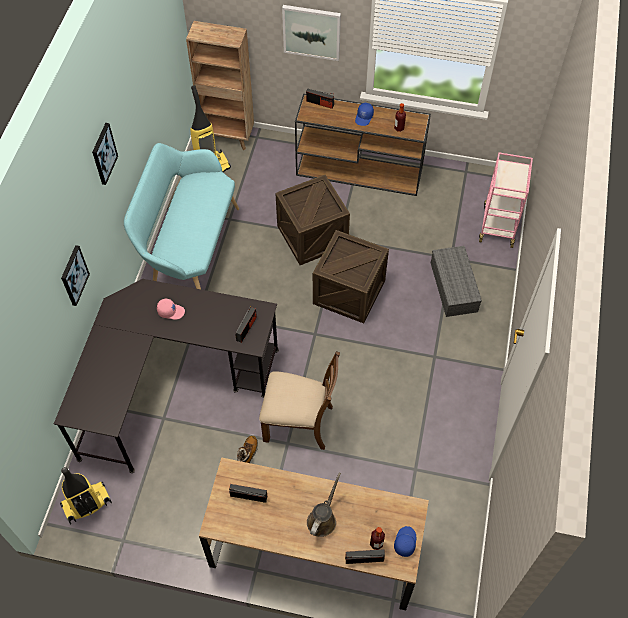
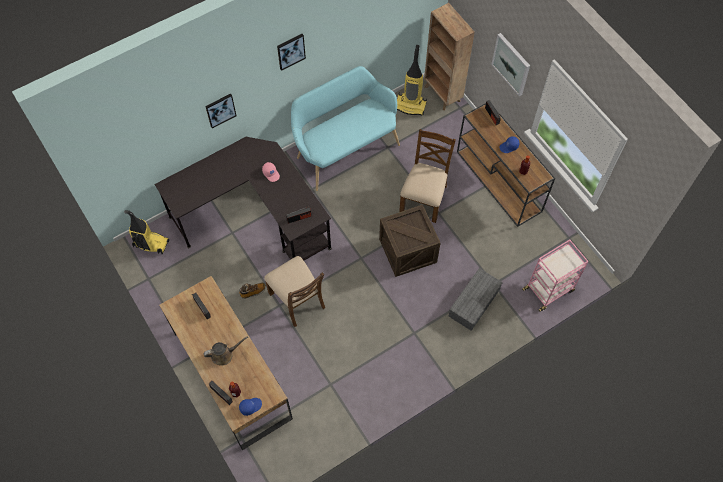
camera: 45 degrees right, 5 degrees up
(312, 236) = (424, 198): crate -> brown chair

